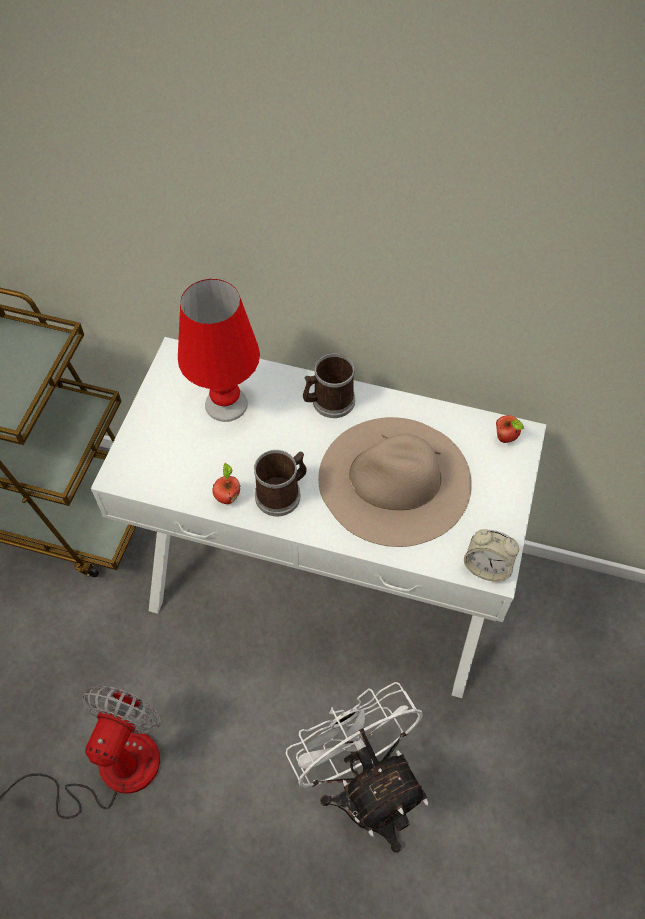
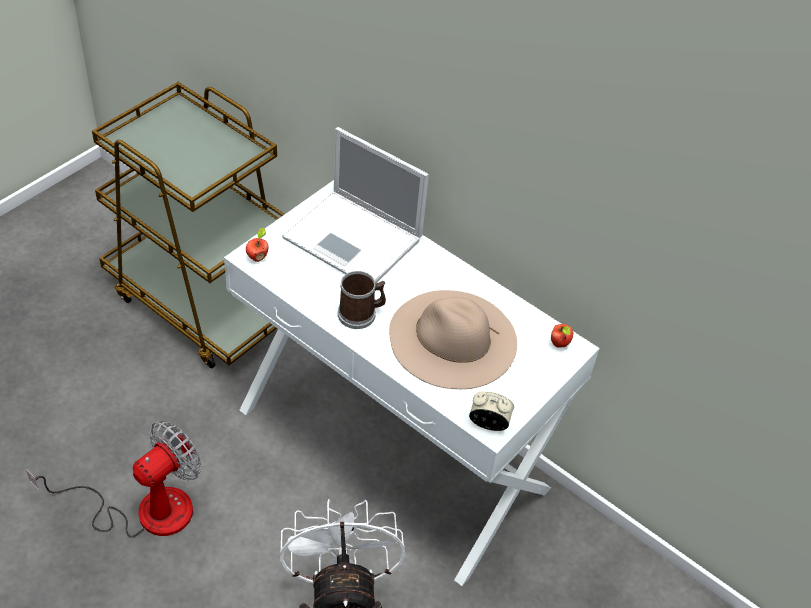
camera: 20 degrees right, 10 degrees down
(227, 403) = (355, 239): red table lamp -> laptop
(227, 496) = (319, 300): apple -> apple (257, 257)
(328, 402) = (433, 267): mug -> none
(486, 567) = (488, 424): alarm clock -> alarm clock turned 150 degrees clockwise

